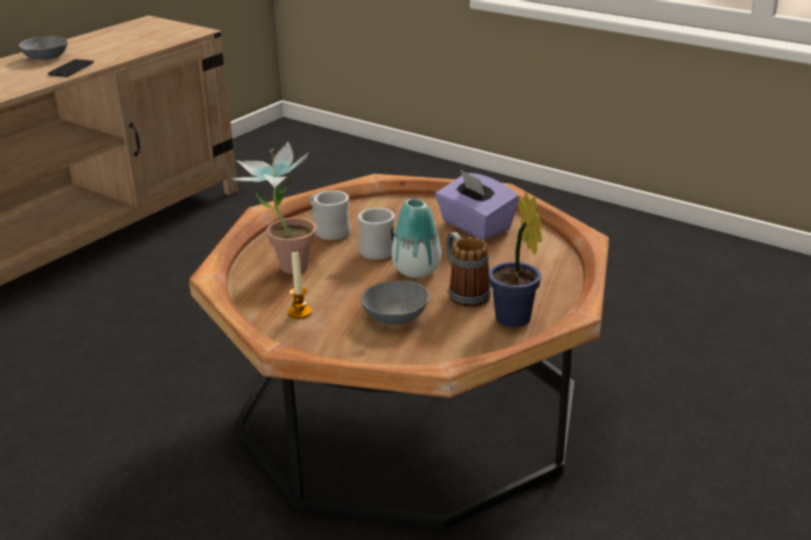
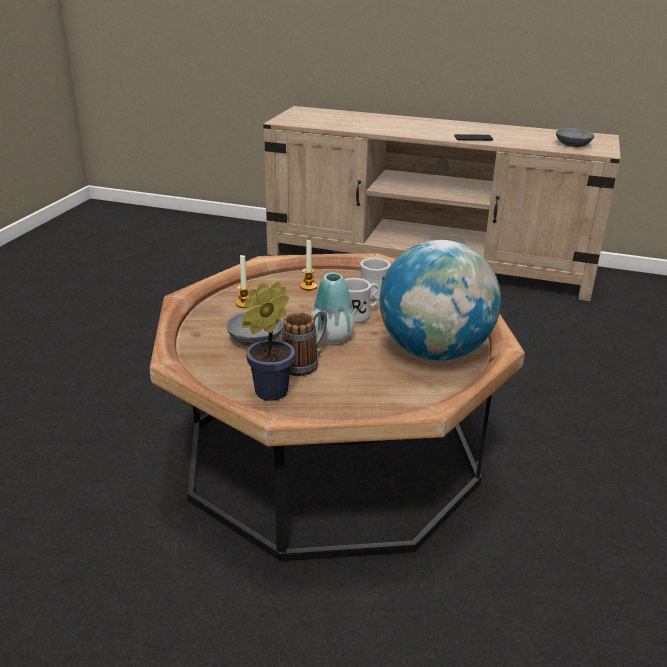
camera: 70 degrees right, 0 degrees up
(45, 57) = (486, 129): grey bowl -> grey bowl (572, 145)
(284, 266) = (308, 286): potted plant -> candle
(475, 226) = (434, 352): purple tissue box -> globe

